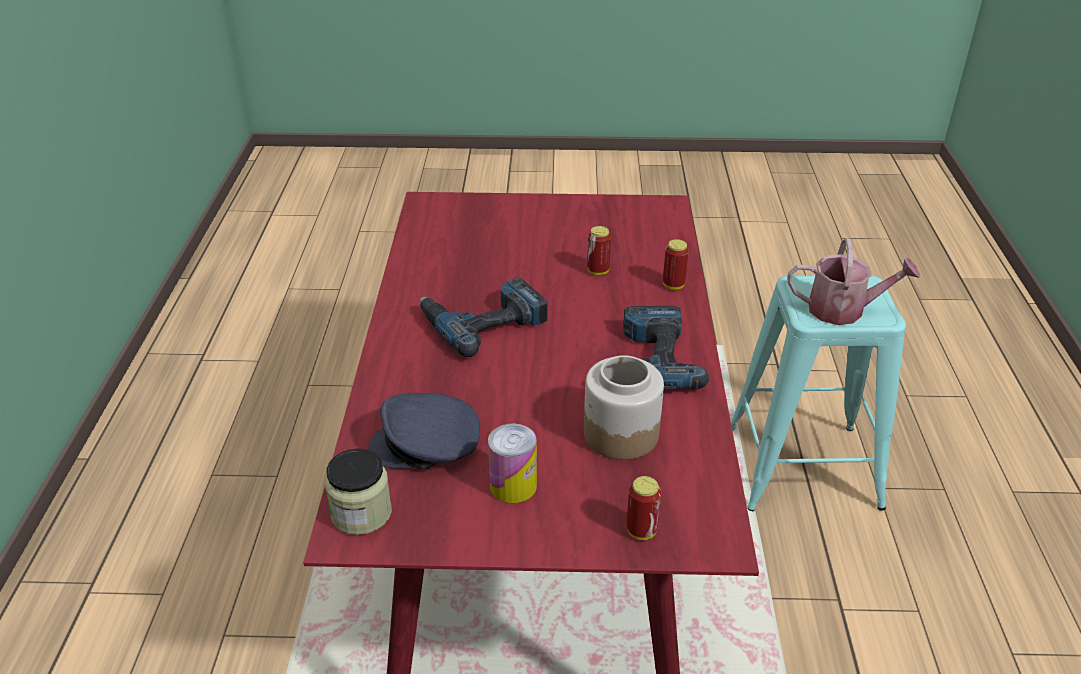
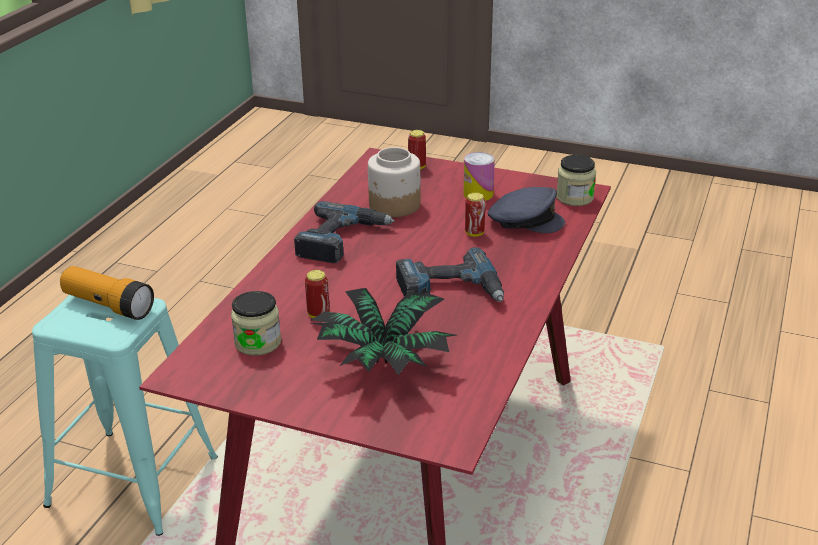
camera: 160 degrees left, 5 degrees down
(511, 244) = (382, 361): none -> potted plant
(629, 238) = (258, 342): none -> jar
(673, 285) = (264, 289): can -> can (474, 233)
(844, 310) = (108, 306): watering can -> flashlight

